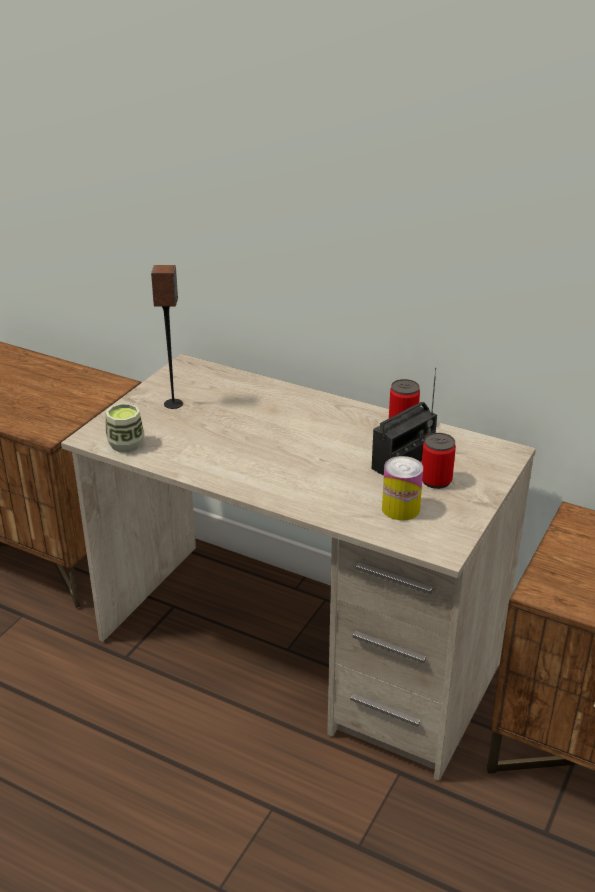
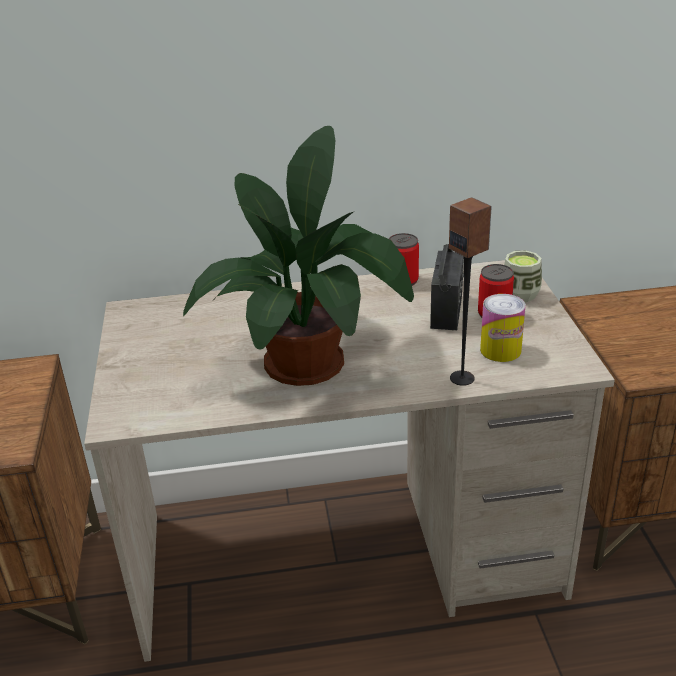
camera: 35 degrees left, 0 degrees up
(126, 444) = (165, 411): cup -> cup (520, 294)
(173, 404) = (164, 351): speaker -> speaker (462, 378)
(257, 453) = (311, 360): none -> potted plant

